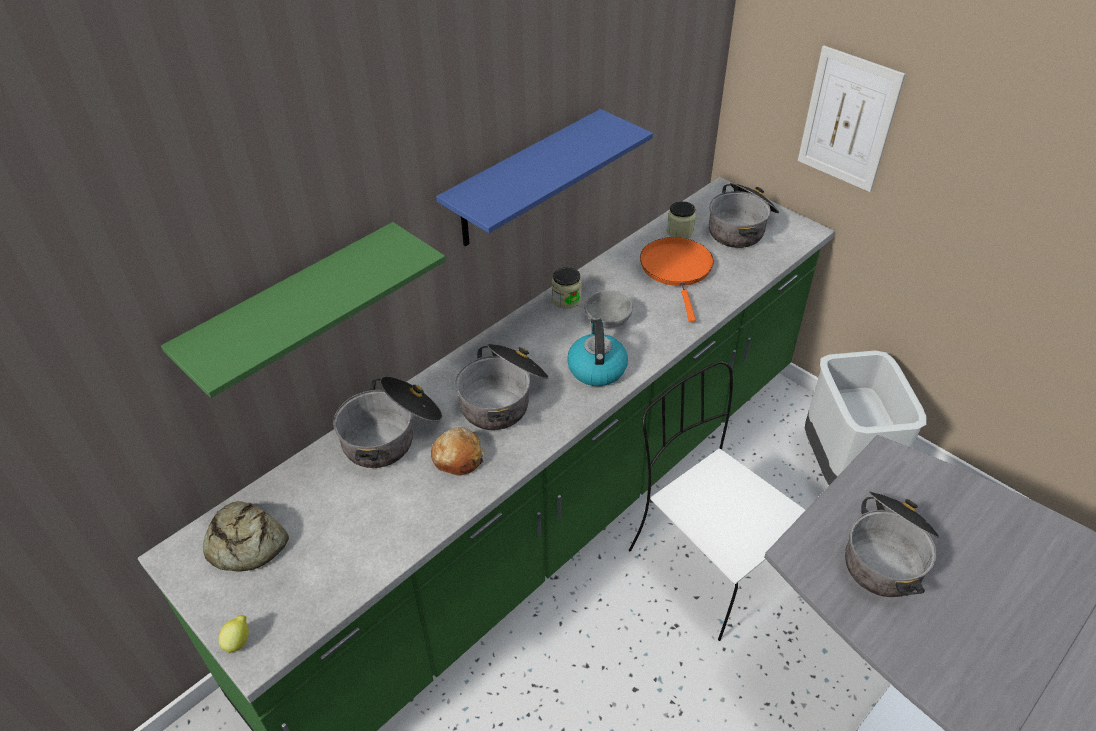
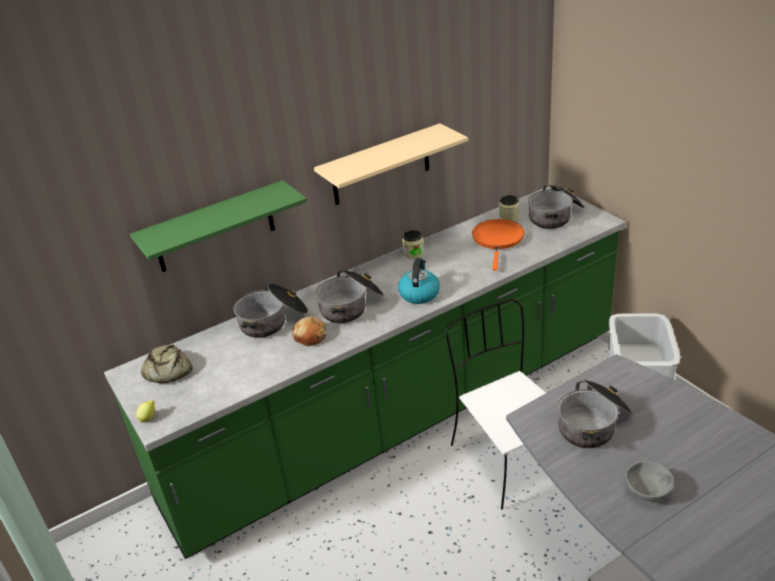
camera: 15 degrees right, 10 degrees down
(524, 180) = (381, 165): blue shelf -> beige shelf
(607, 321) = (437, 267): grey bowl -> grey bowl (647, 492)
(848, 120) = (624, 137): picture -> none

